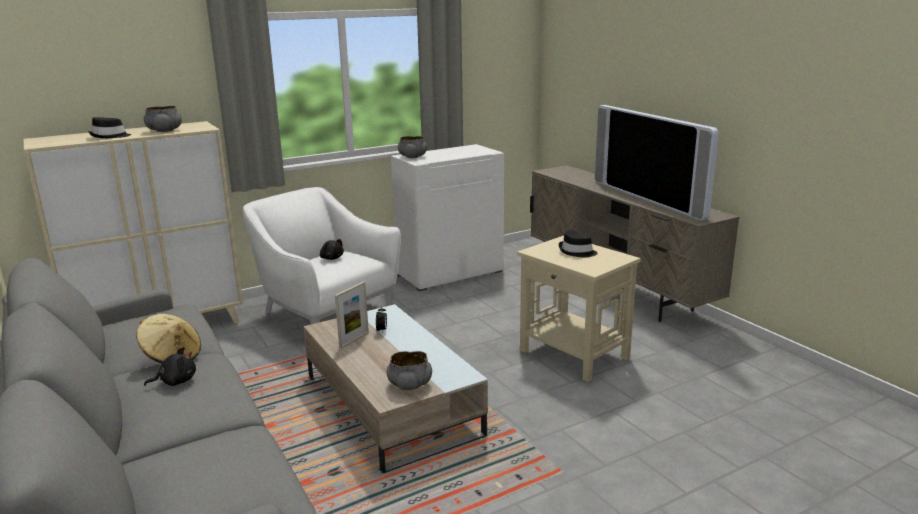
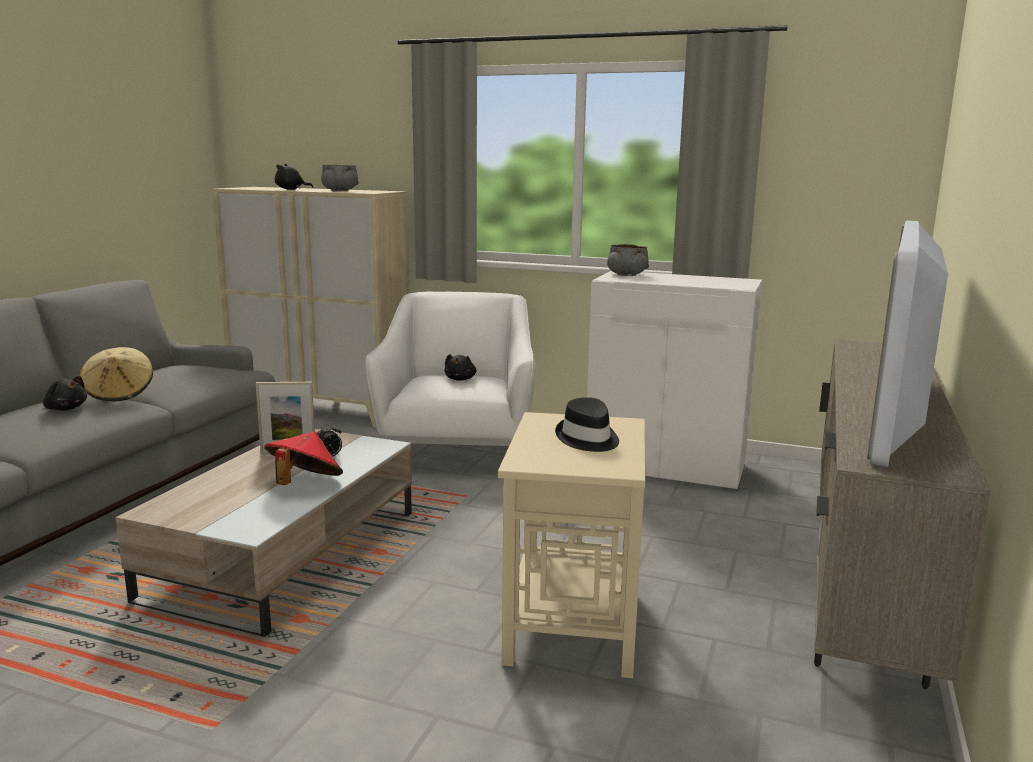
camera: 50 degrees right, 5 degrees down
(110, 136) = (291, 189): black hat -> black plush toy
(409, 384) = (199, 510): grey bowl -> none
(415, 347) = (304, 484): none -> red hat

